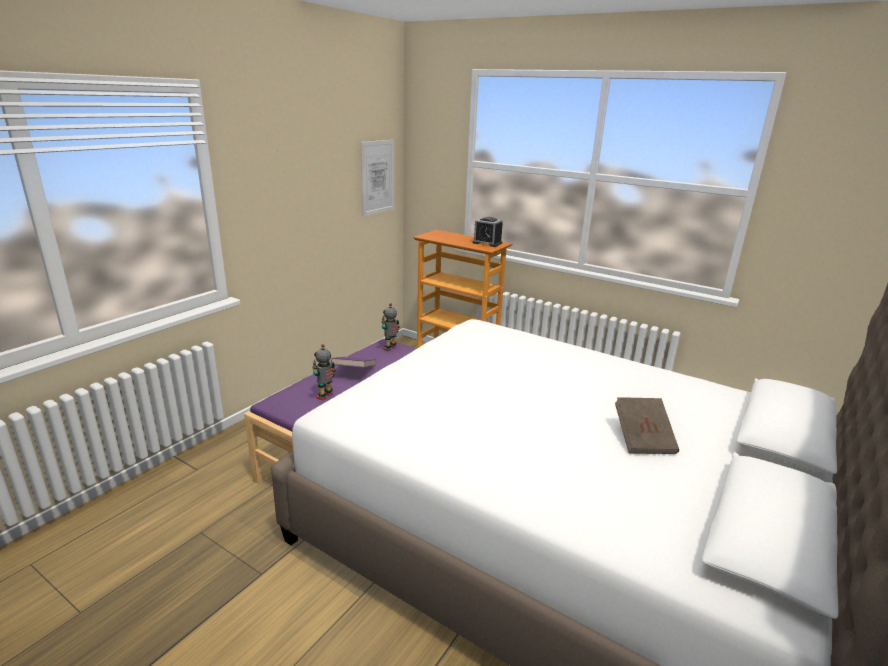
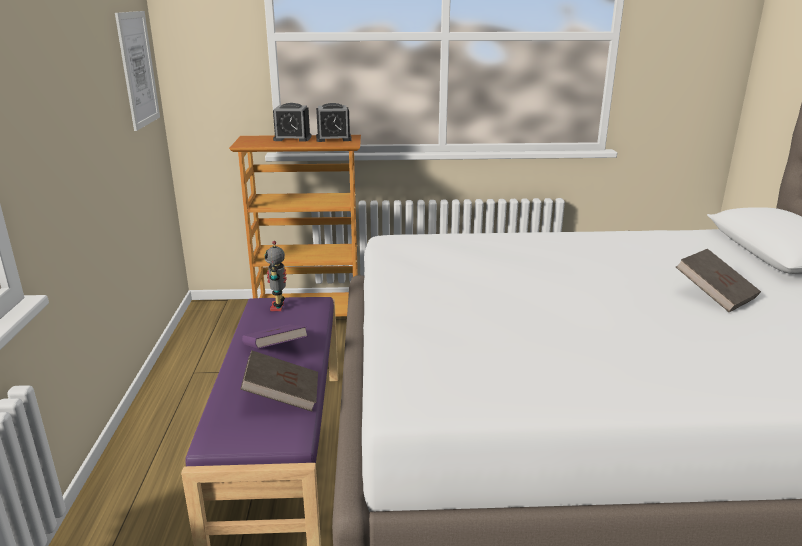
camera: 35 degrees left, 0 degrees up
(325, 396) = (282, 396): toy robot -> brown book
(462, 238) = (292, 138): none -> alarm clock

